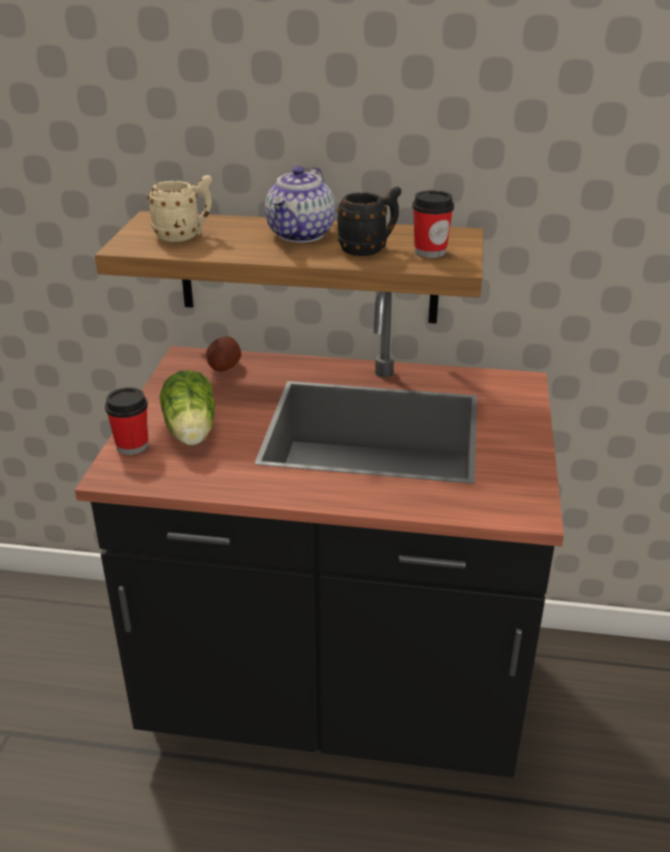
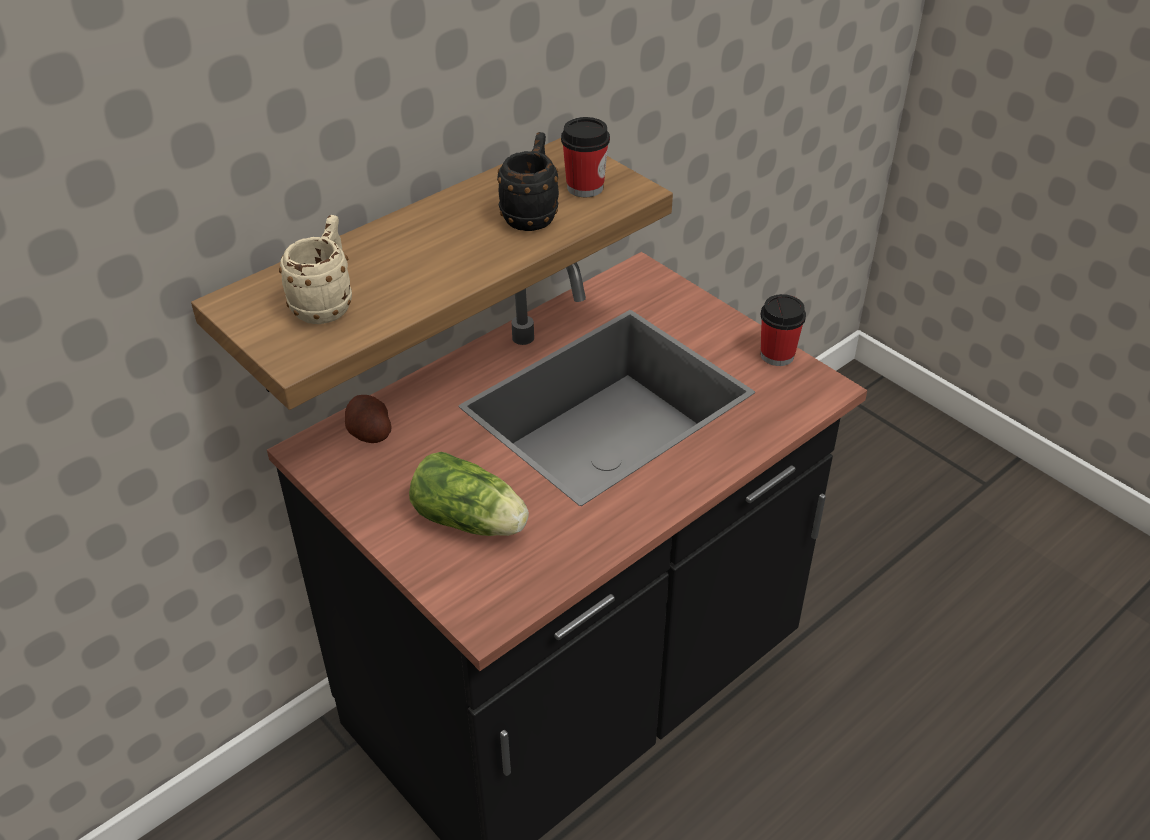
camera: 50 degrees left, 10 degrees up
(132, 446) = (446, 577): cup -> cup (777, 355)
(301, 235) = (437, 233): teapot -> none

